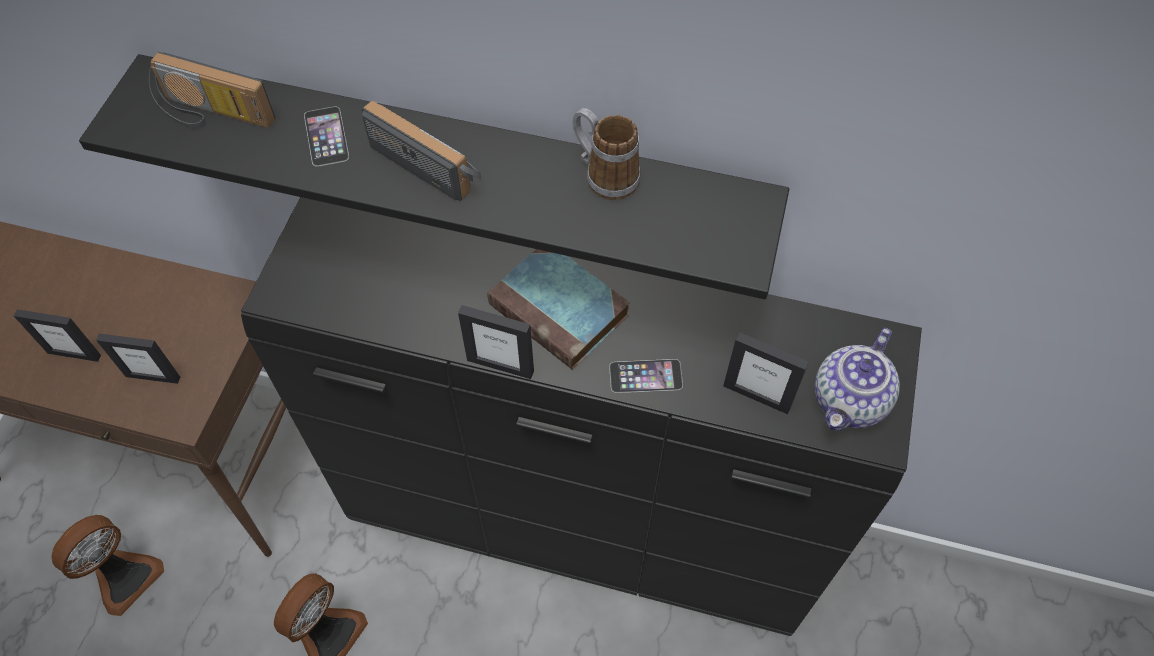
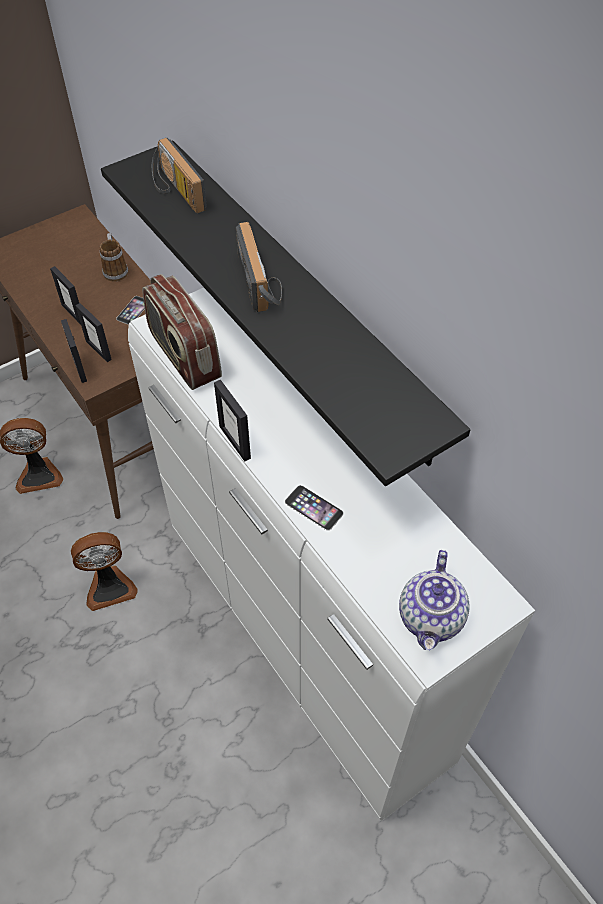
camera: 40 degrees right, 5 degrees down
(326, 136) = (222, 235): phone -> phone (133, 310)
(348, 309) = (184, 356): none -> radio
(561, 311) = (301, 436): book -> none
(579, 532) = (302, 643): black dresser -> white dresser
(604, 175) = (356, 348): mug -> mug (115, 269)
(757, 395) = (372, 569): picture frame -> picture frame (80, 368)
(850, 402) = (431, 618): teapot -> teapot turned 60 degrees counterclockwise

